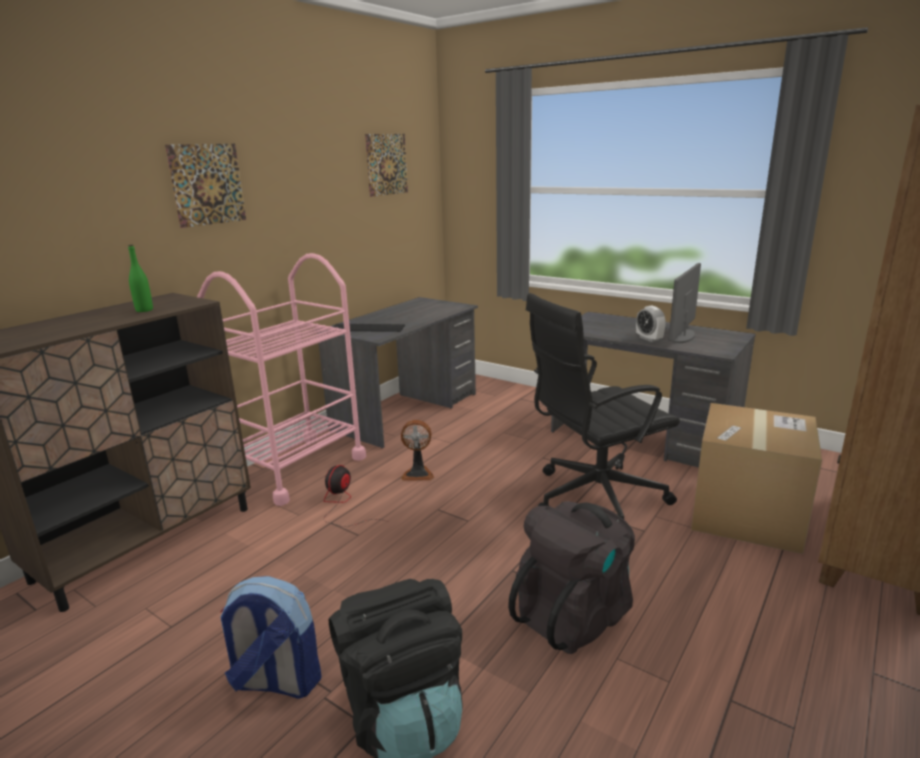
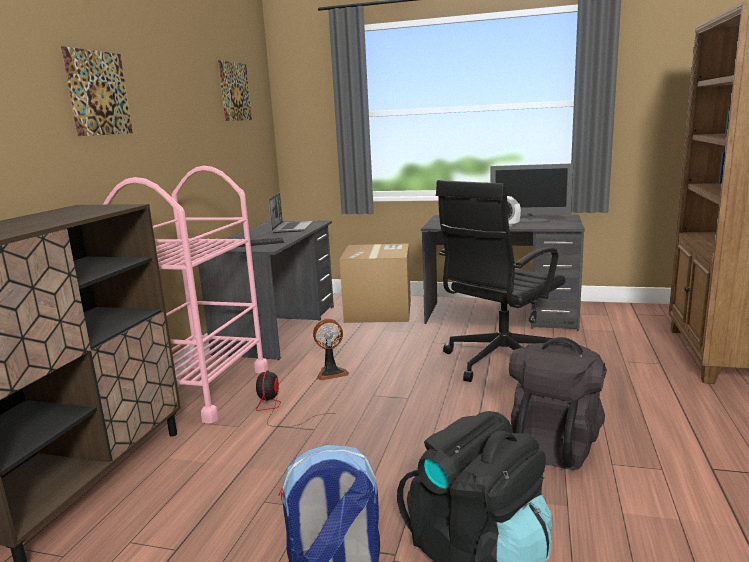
camera: 20 degrees left, 5 degrees down
(144, 310) = (74, 214): green bottle -> none
(429, 311) = (292, 228): none -> laptop
(682, 337) = (529, 221): monitor -> monitor turned 90 degrees counterclockwise
(746, 515) = (620, 352): cardboard box -> cardboard box (378, 311)

